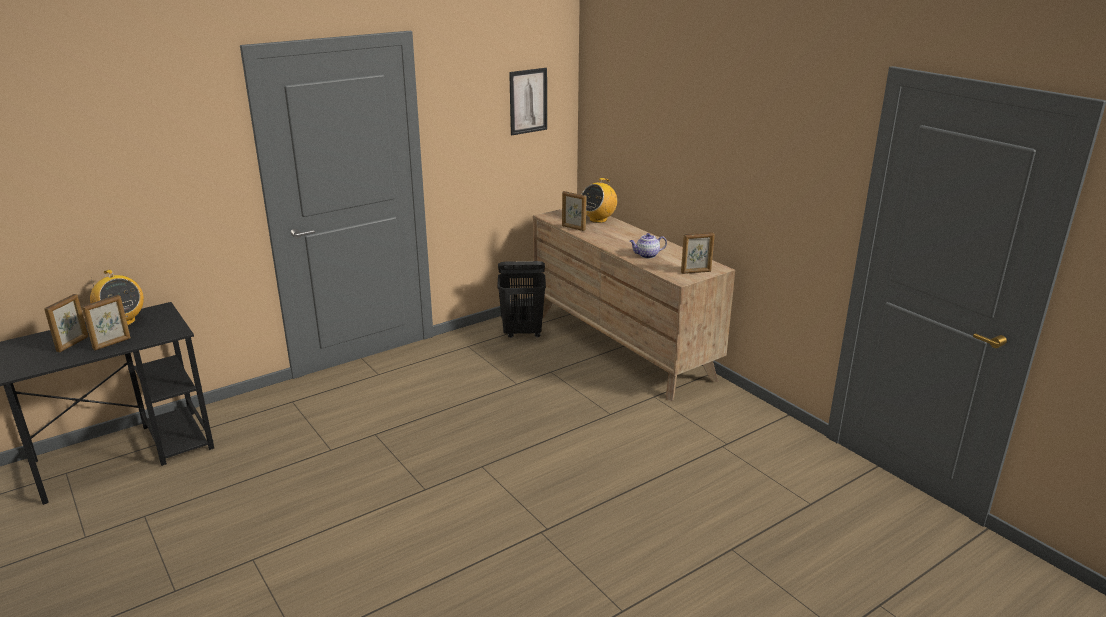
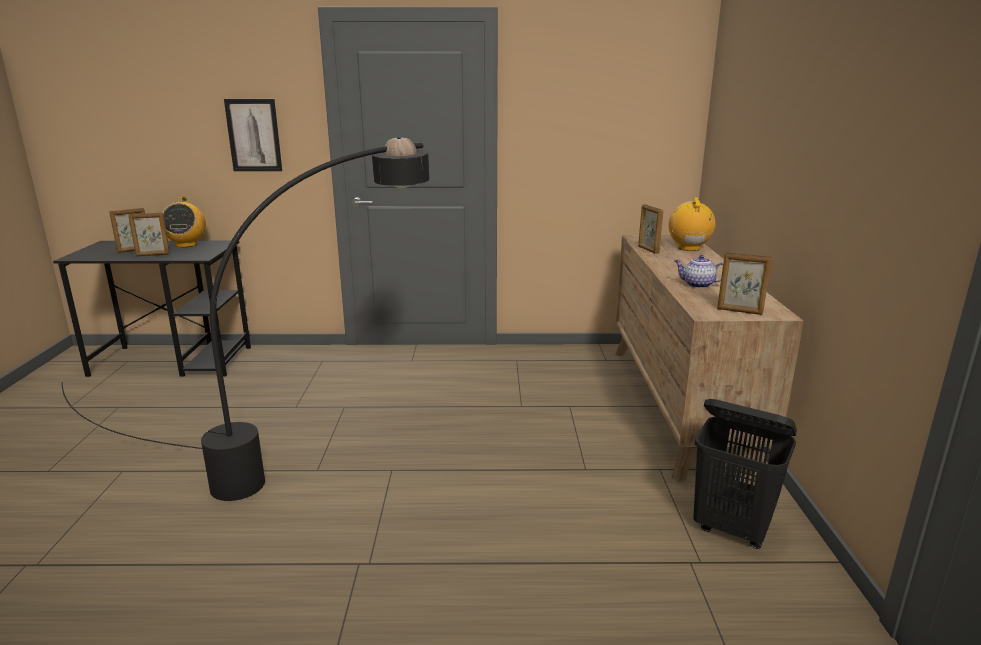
camera: 35 degrees right, 5 degrees down
(385, 487) = (290, 454): none -> black floor lamp
(523, 333) = (583, 363): black laundry basket -> black laundry basket (732, 529)
(528, 101) = (637, 103): picture -> picture (254, 135)
(598, 219) = (689, 248): radio -> radio turned 105 degrees clockwise

